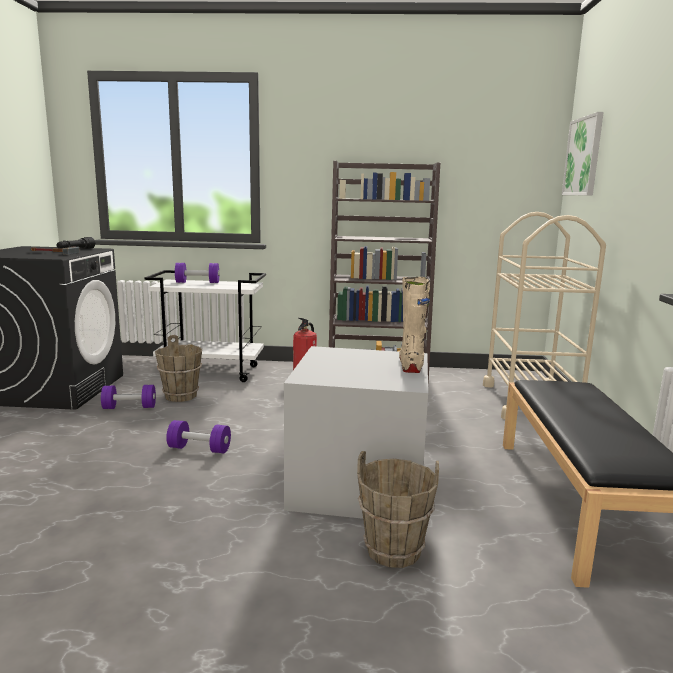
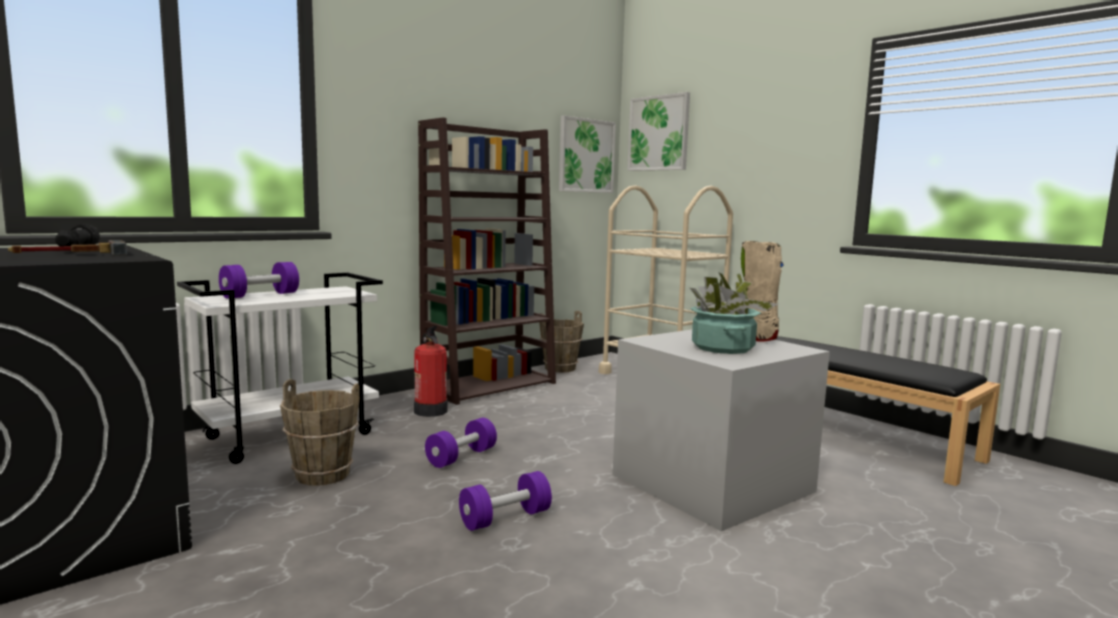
camera: 45 degrees left, 5 degrees down
(129, 407) = (280, 513): purple dumbbell -> purple dumbbell (461, 457)
(351, 368) = (722, 348): none -> potted plant
(393, 551) = (851, 518): brown bucket -> brown bucket (560, 368)
(516, 181) = (586, 156): none -> picture

